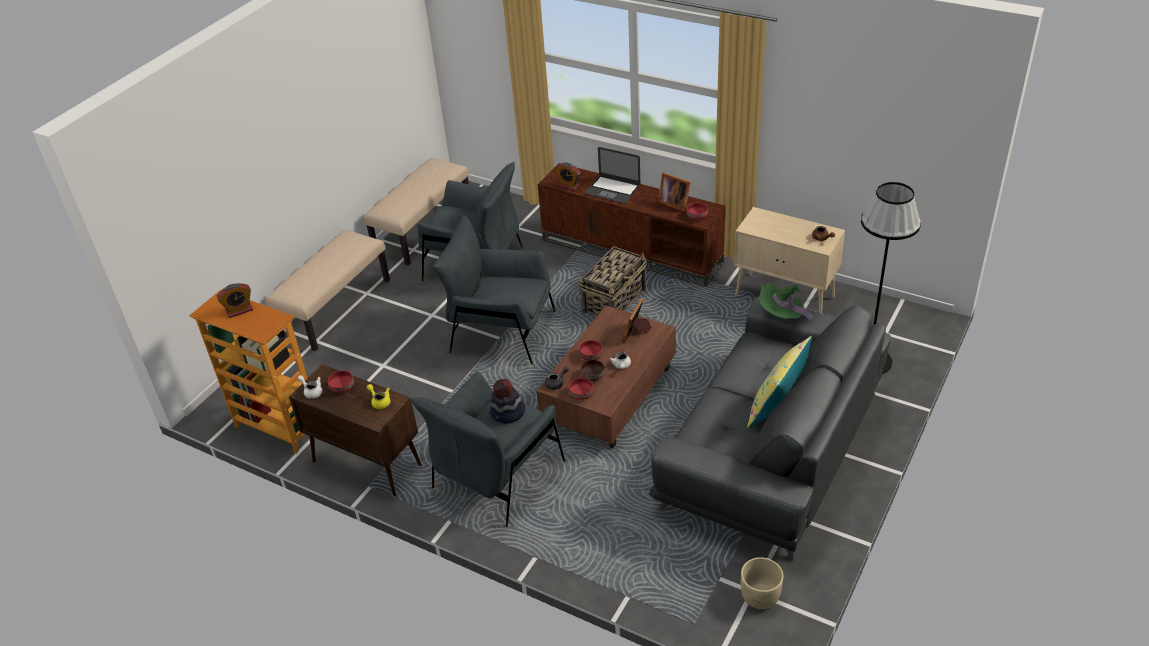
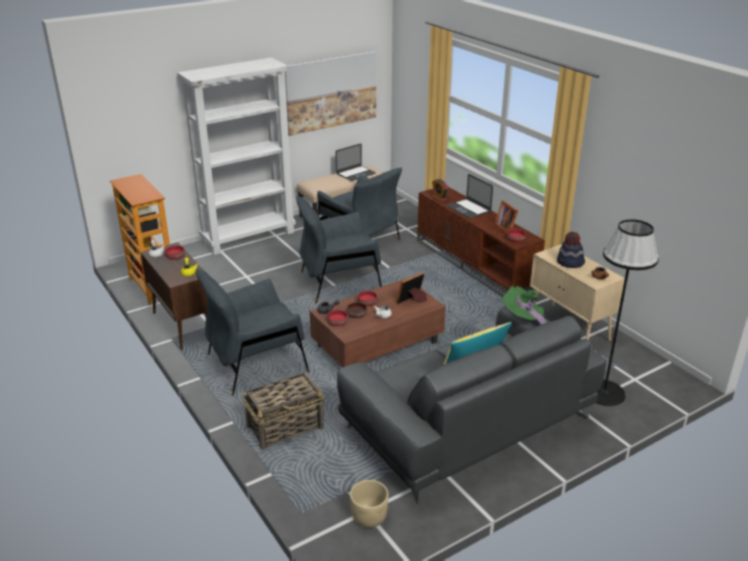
camera: 25 degrees right, 10 degrees down
(239, 310) = (138, 186): alarm clock -> none
(335, 308) = (249, 237): beige bench -> white bookcase
(374, 84) = (330, 92): none -> picture
(427, 177) = (356, 173): none -> laptop
(501, 331) = (339, 282): grey armchair -> grey armchair turned 60 degrees counterclockwise
(507, 413) = (272, 314): hat -> hat (570, 263)
(614, 300) = (434, 289): basket -> basket (286, 427)

